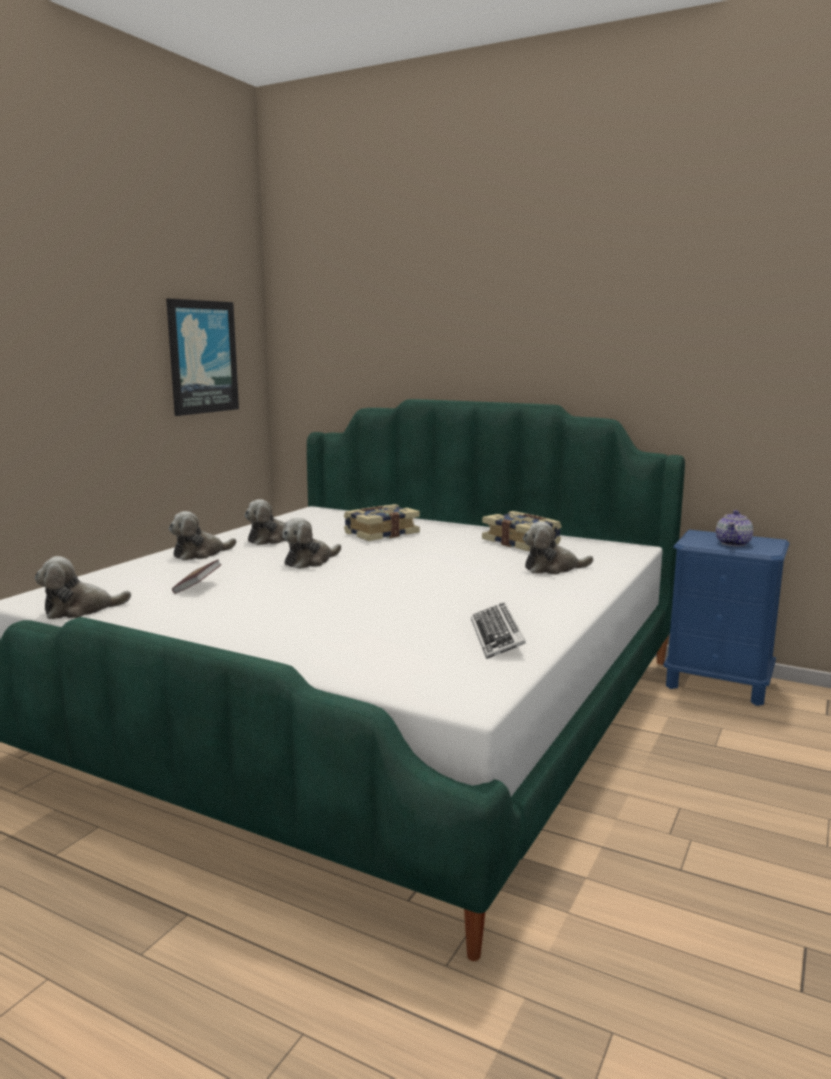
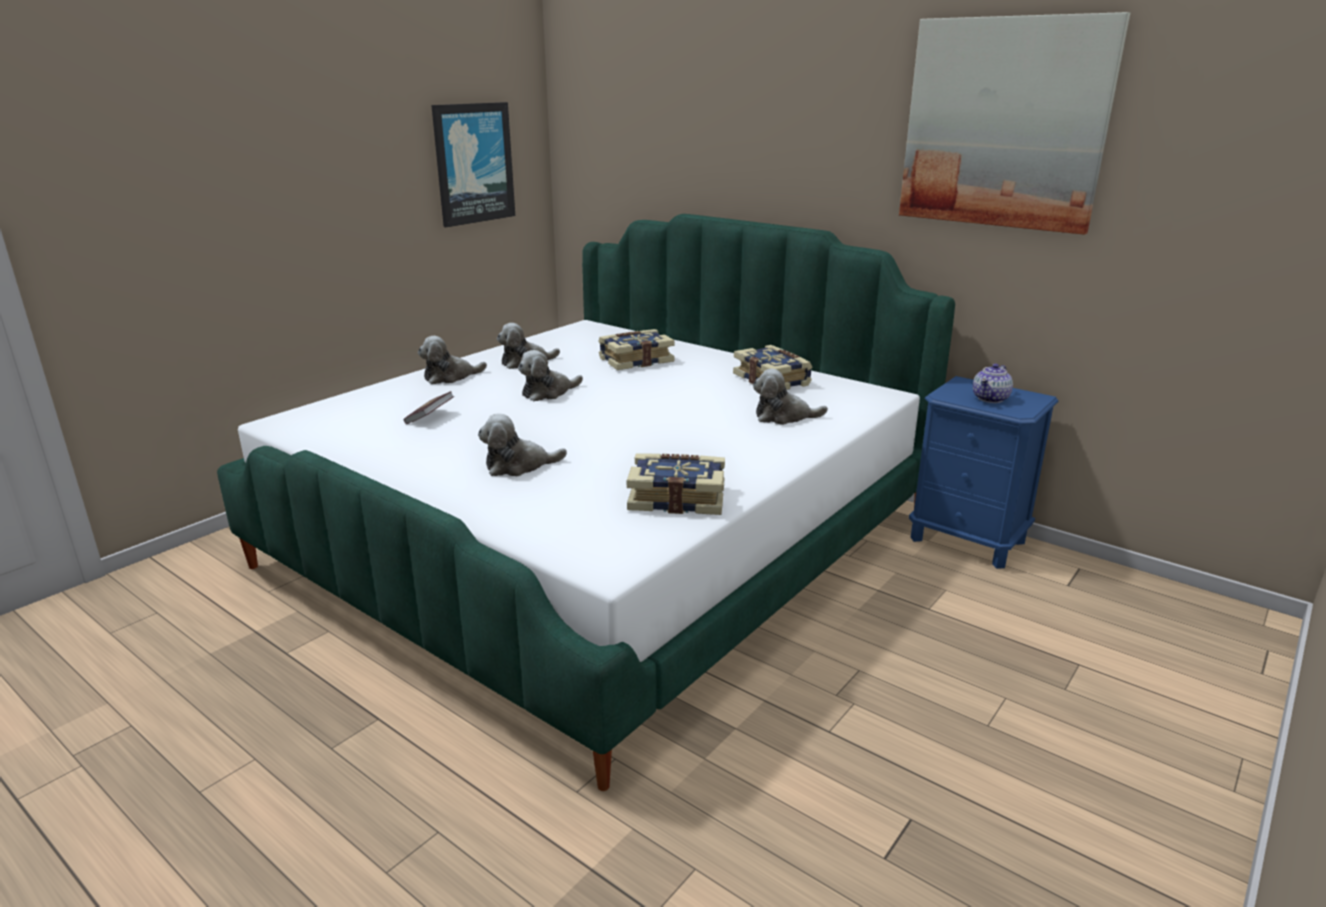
camera: 10 degrees right, 10 degrees up
(80, 610) = (316, 437): plush toy -> plush toy (518, 466)
(497, 637) = (677, 498): keyboard -> book
(718, 301) = (1004, 124): none -> picture

